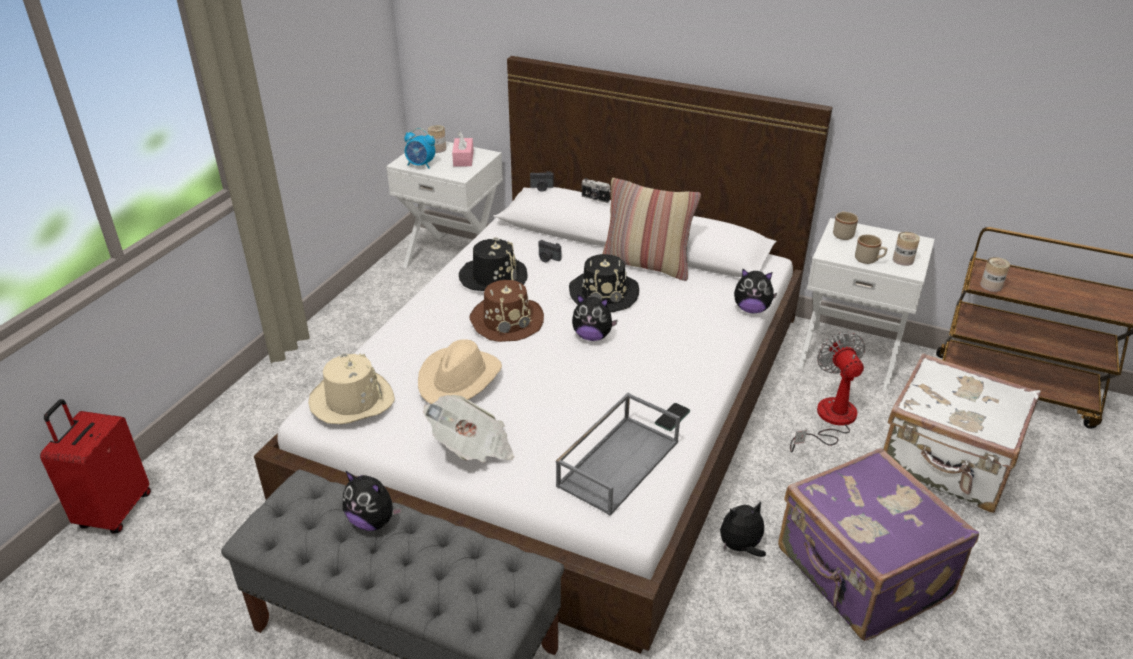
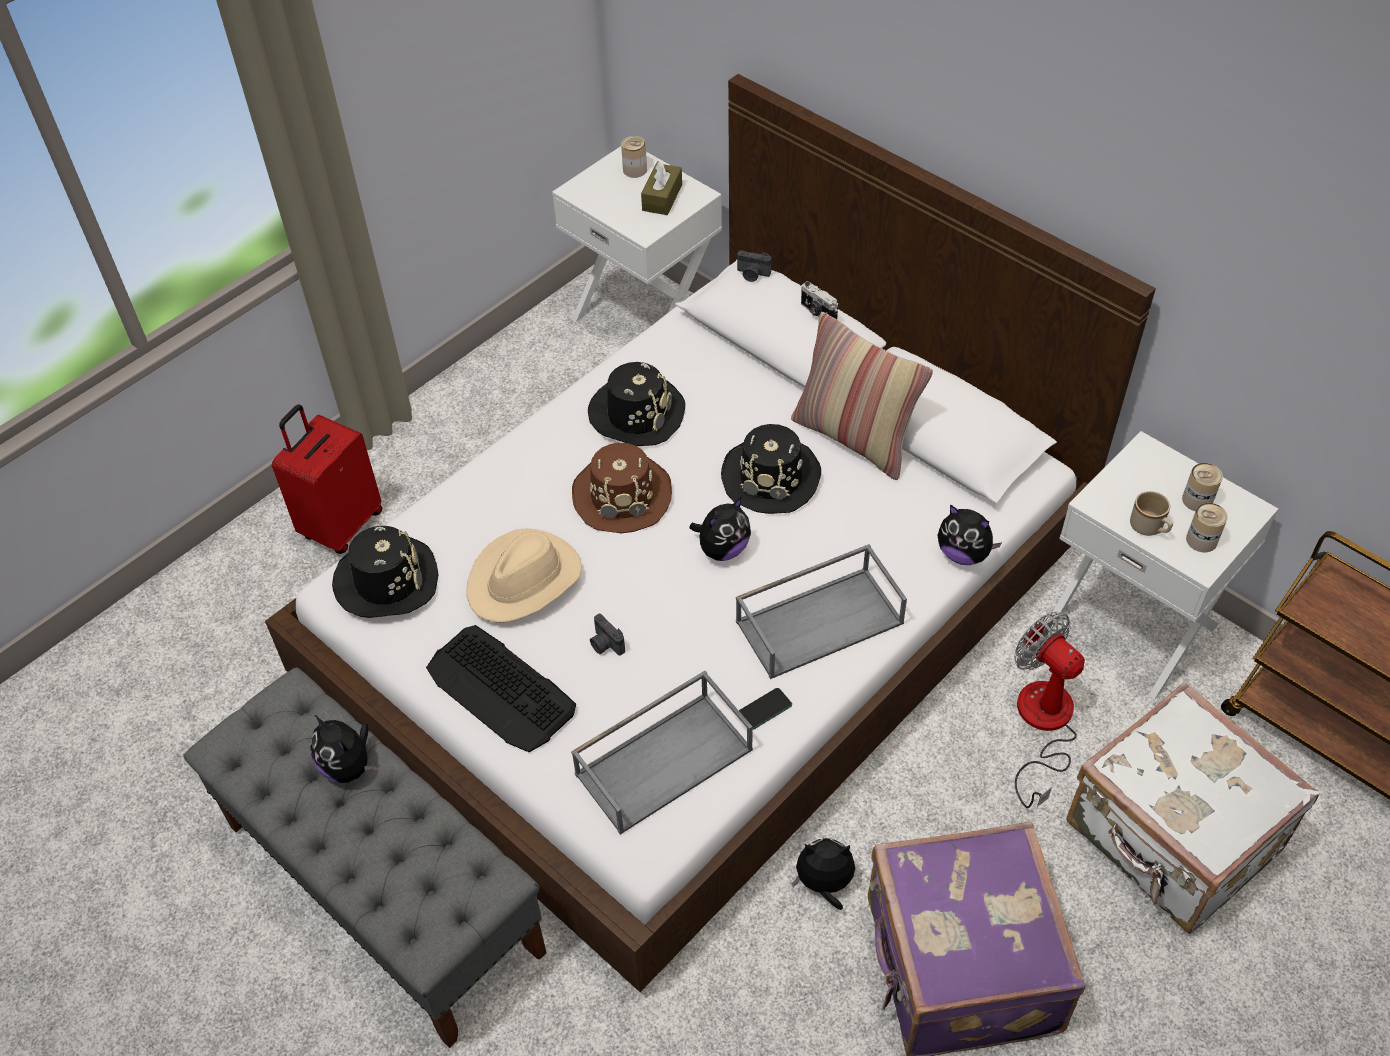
camera: 20 degrees right, 15 degrees up
(114, 511) = (125, 626): red suitcase -> red suitcase (341, 525)
(352, 400) = (386, 580): beige hat -> black hat
(421, 165) = (599, 199): alarm clock -> none
(463, 159) = (662, 197): pink tissue box -> brown tissue box
(472, 447) = (501, 689): newspaper -> keyboard
(548, 258) = (723, 395): camera -> camera (605, 644)
(592, 336) = (722, 549): plush toy -> plush toy turned 75 degrees counterclockwise
(681, 361) = (820, 620): none -> grey tray
(829, 420) = (1042, 725): fan -> fan turned 45 degrees counterclockwise
(842, 234) = (1140, 467): beige mug -> none
(991, 286) = (1319, 614): can -> can (1197, 500)

